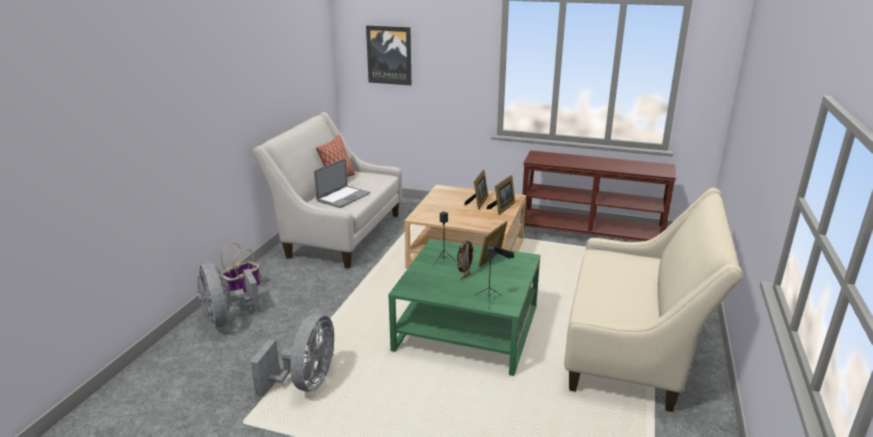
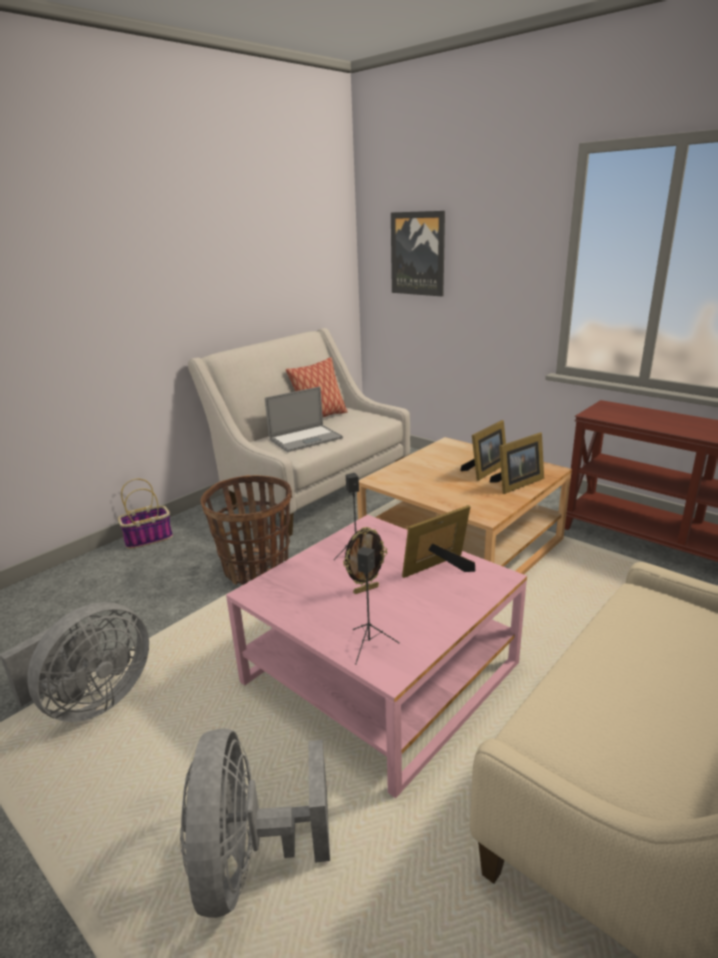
camera: 25 degrees right, 0 degrees up
(226, 319) = (95, 576): grey fan -> grey fan (251, 860)
(344, 291) = (256, 568): none -> basket
(467, 328) = (380, 673): green coffee table -> pink coffee table

